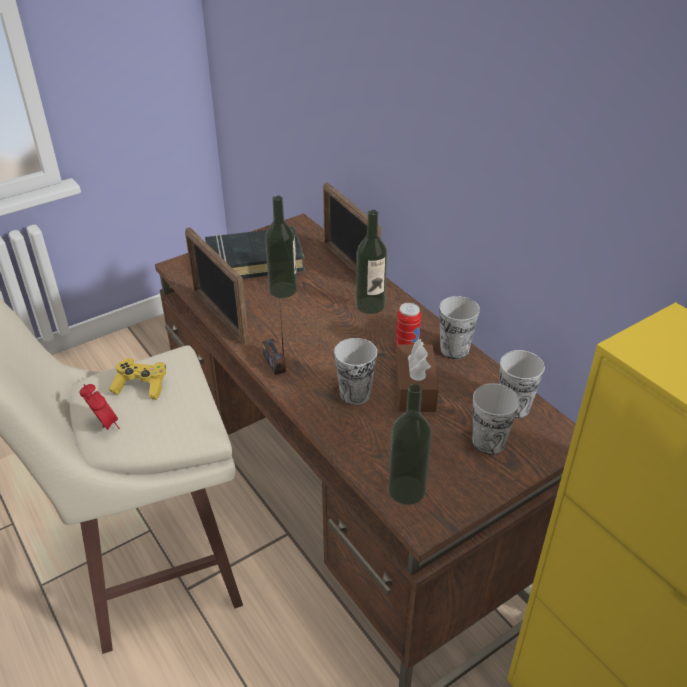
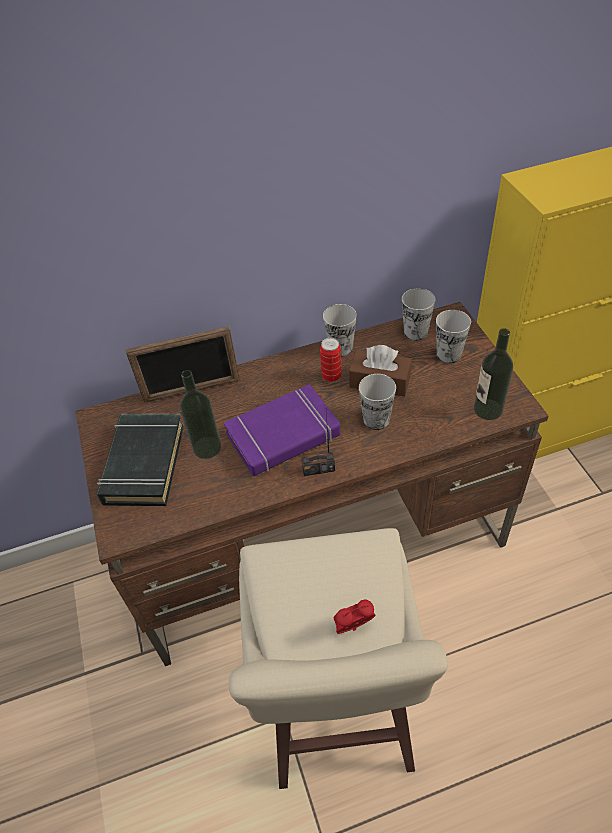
camera: 70 degrees left, 10 degrees up
(141, 386) = (303, 591): yellow game controller -> none
(220, 316) = (229, 505): picture frame -> none
(311, 332) = (283, 435): none -> purple book
(370, 305) = (260, 387): bottle -> none

